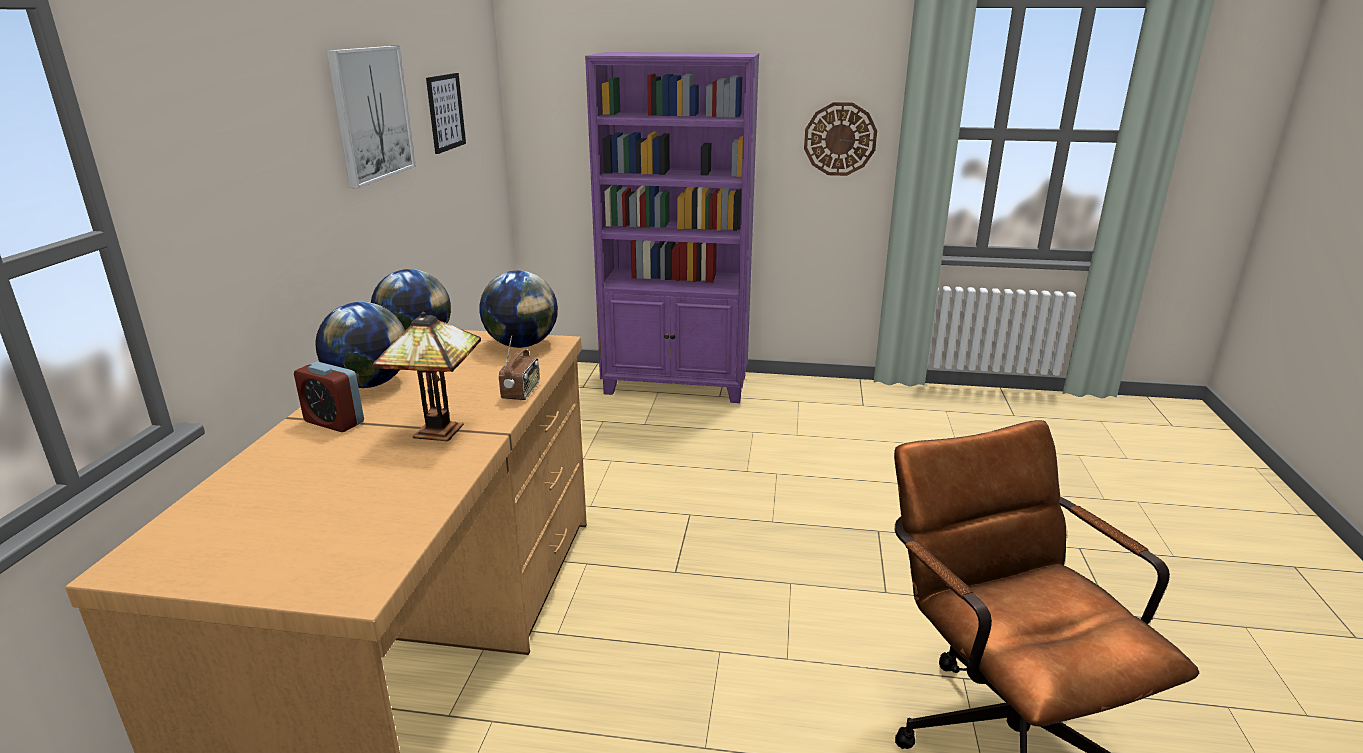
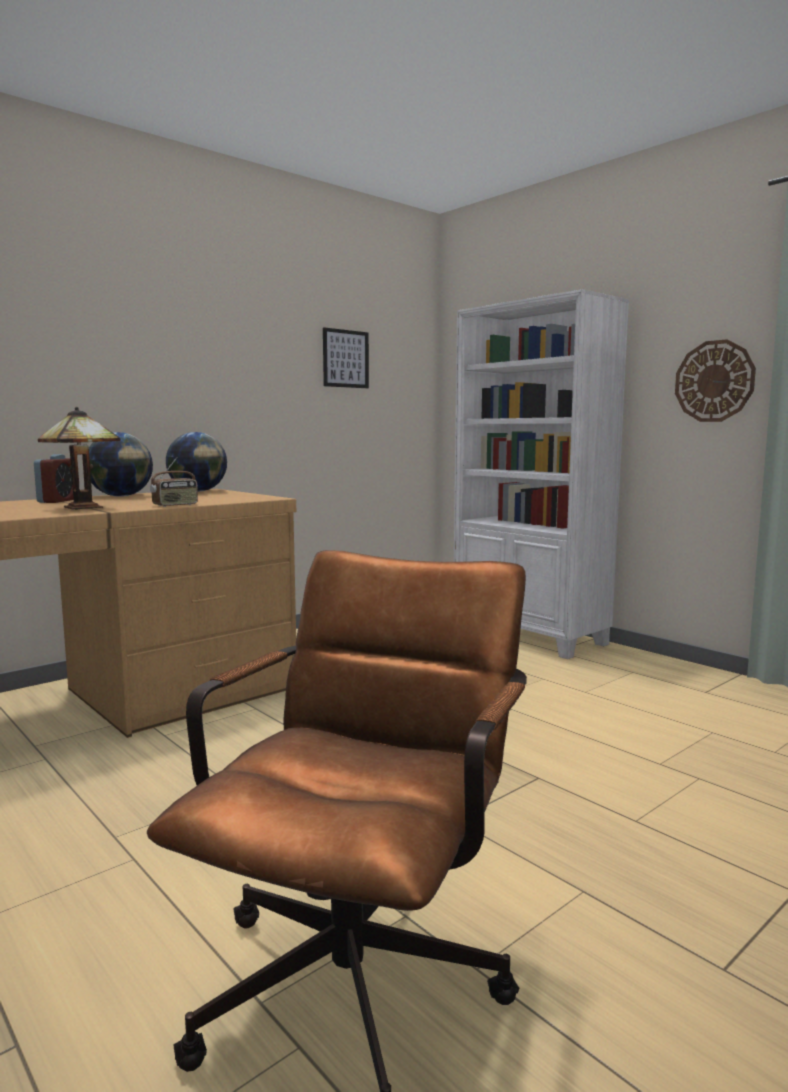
camera: 40 degrees right, 15 degrees down
(334, 422) = (58, 501): alarm clock -> alarm clock turned 150 degrees counterclockwise
(371, 114) = (243, 337): picture -> none
(522, 344) = (248, 496): globe -> none
(677, 385) = (529, 636): purple bookcase -> white bookcase

